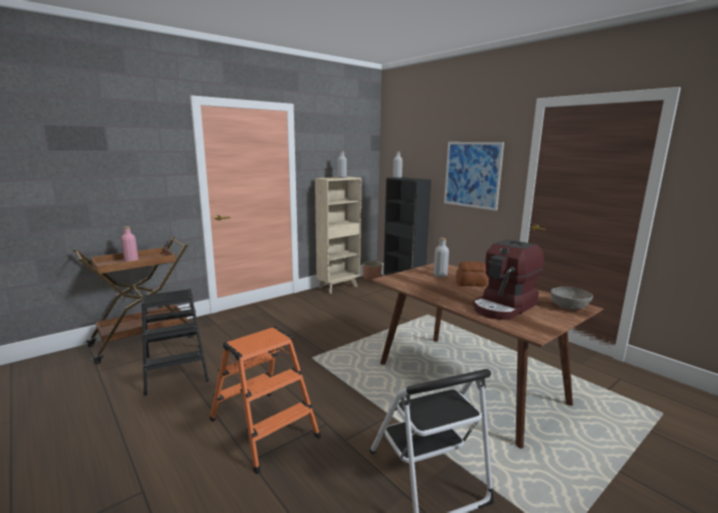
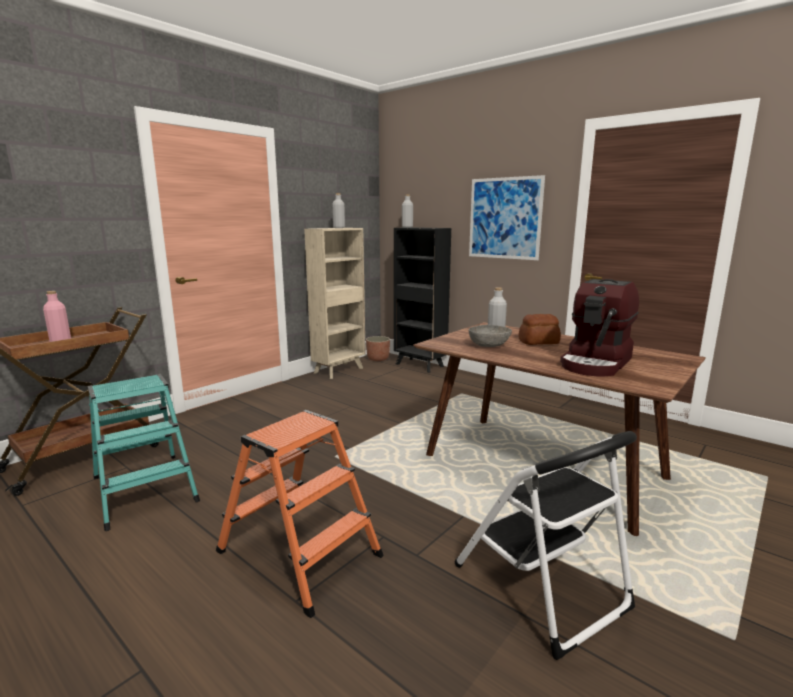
camera: 10 degrees left, 0 degrees up
(176, 367) = (144, 488): black step ladder -> turquoise step ladder
(569, 306) = (668, 358): grey bowl -> grey bowl (489, 345)

